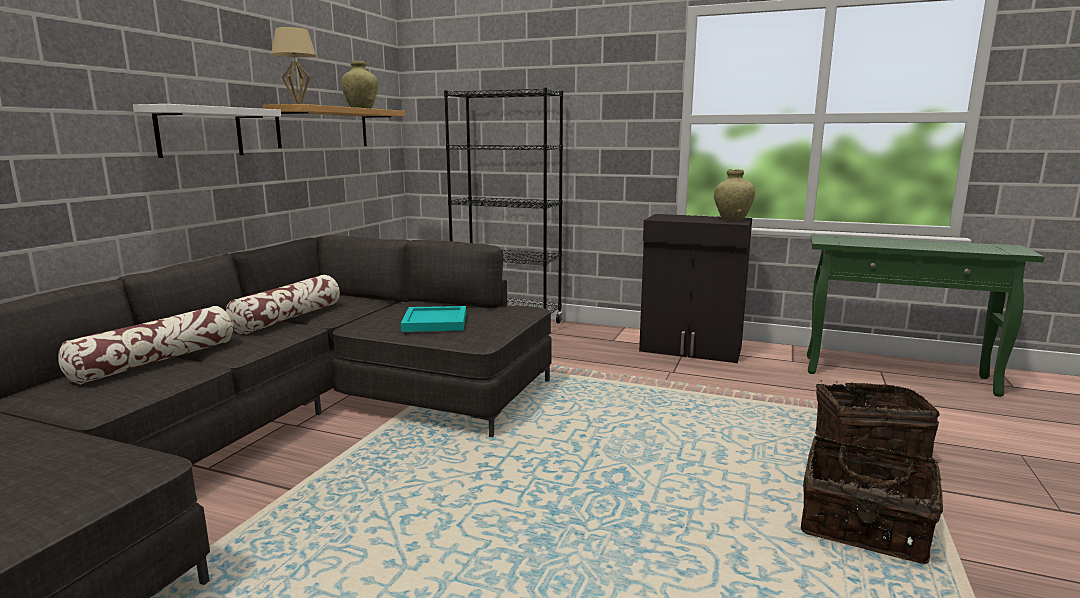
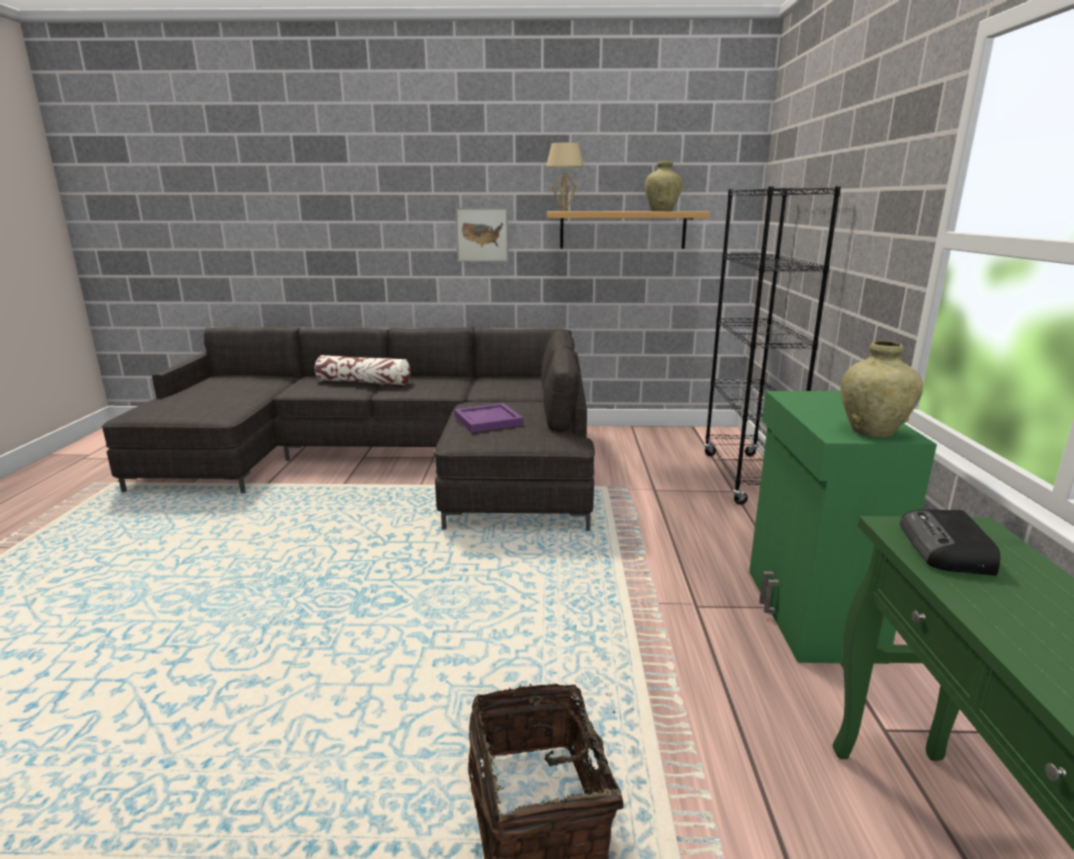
camera: 70 degrees right, 5 degrees up
(200, 132) = (482, 234): white shelf -> picture
(288, 318) = (468, 385): pillow -> none
(434, 322) = (488, 420): turquoise tray -> purple tray
(691, 349) = (808, 613): black cabinet -> green cabinet
(847, 241) = (946, 549): none -> radio
(863, 529) = (305, 782): basket -> none

